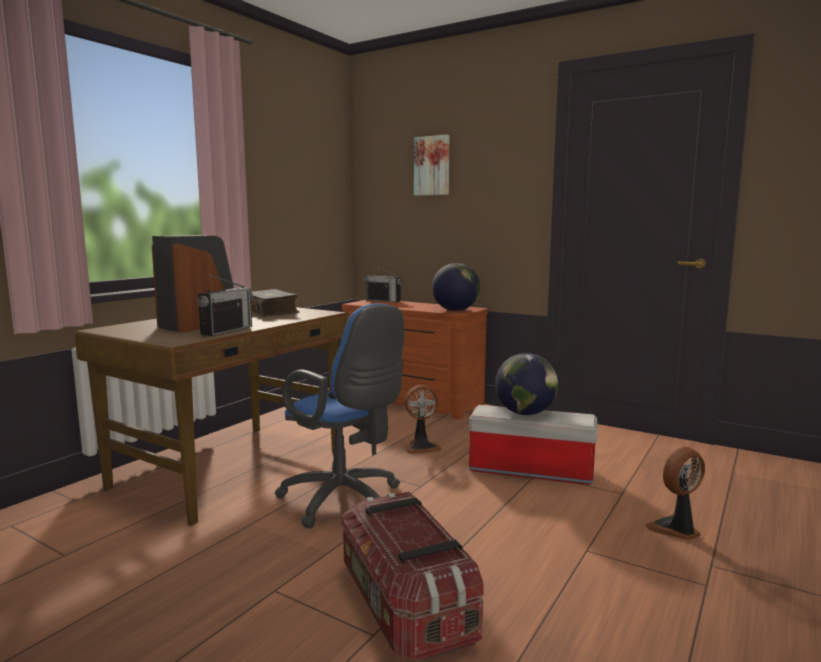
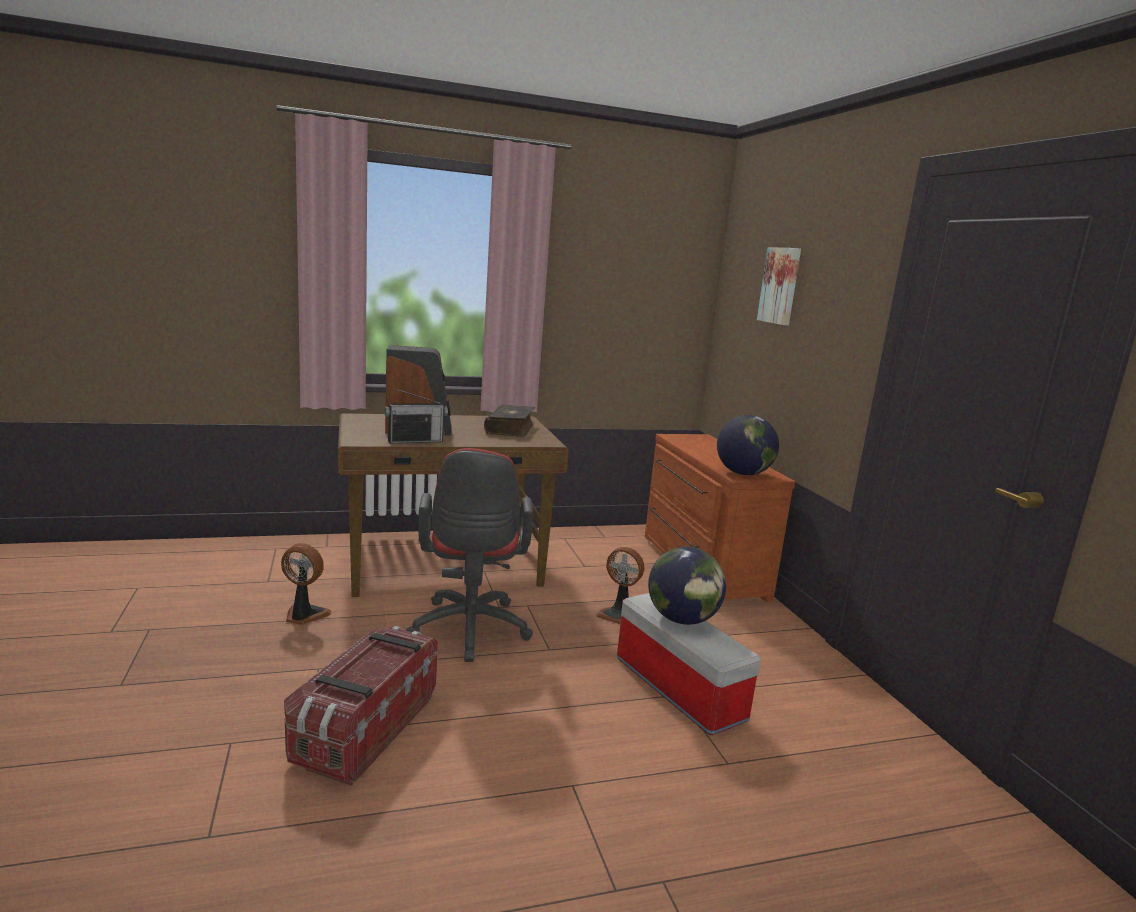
camera: 40 degrees right, 5 degrees up
(346, 502) = (469, 632): blue office chair -> red office chair
(383, 301) = (708, 440): radio -> none
(676, 530) = (705, 830): fan -> fan (304, 616)

